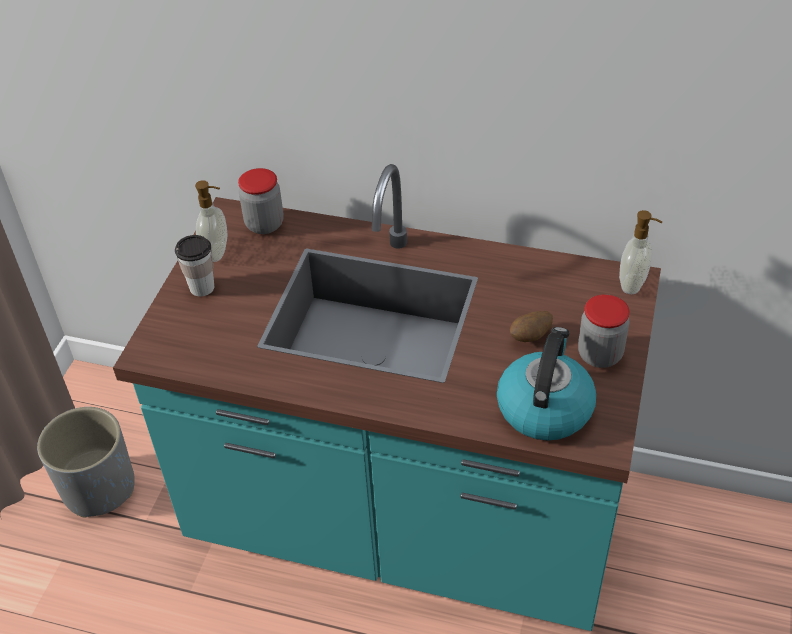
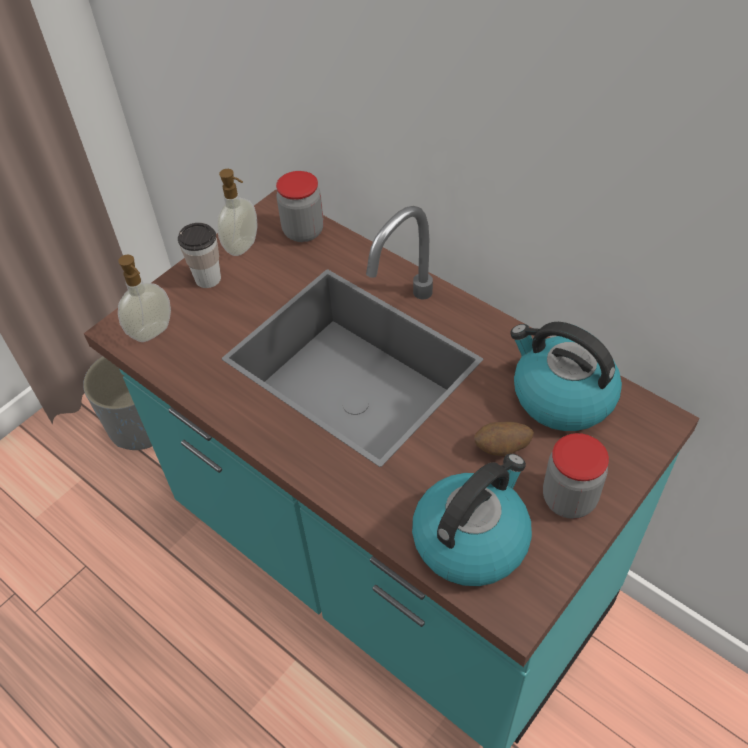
camera: 25 degrees right, 5 degrees up
(553, 285) = (561, 396): none -> kettle
(633, 284) = (655, 427): soap dispenser -> soap dispenser (153, 332)

